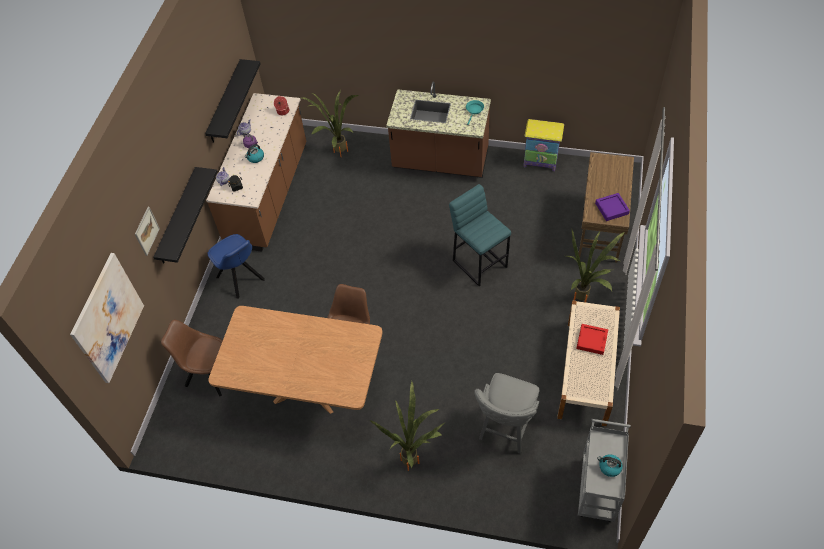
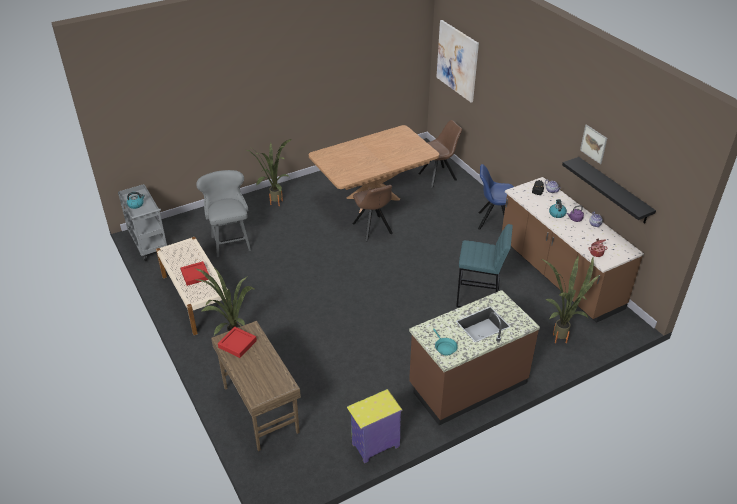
camera: 135 degrees right, 15 degrees down
(146, 231) = (501, 86): picture -> picture (593, 144)
(178, 217) = (522, 133): black shelf -> none
(479, 263) = (342, 321): turquoise stool -> turquoise stool (479, 297)
(611, 208) = (237, 344): purple tray -> red tray

